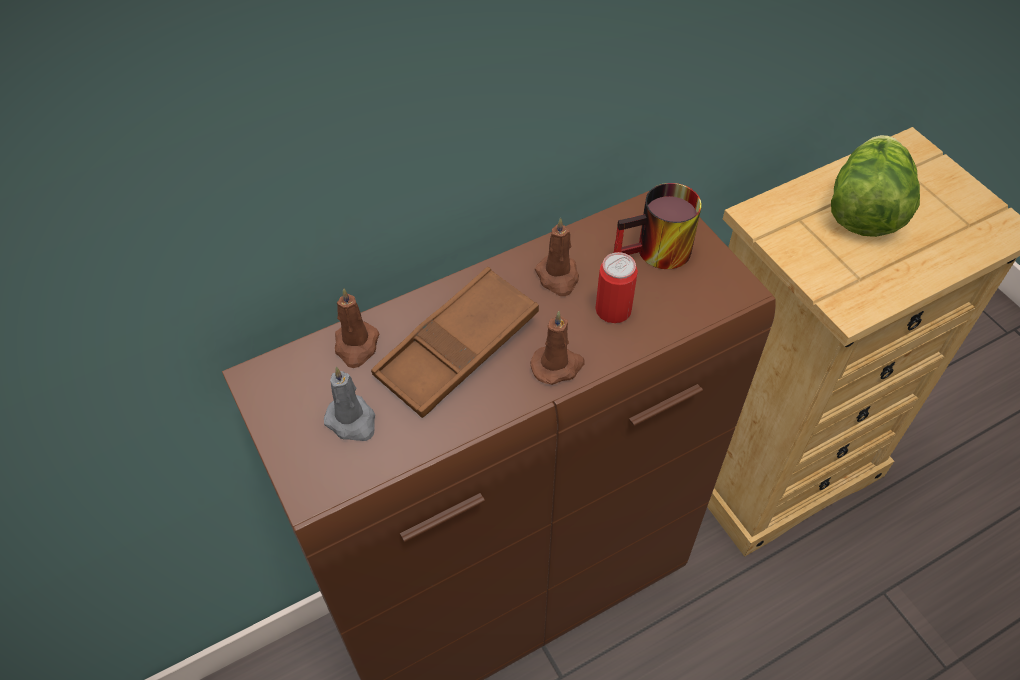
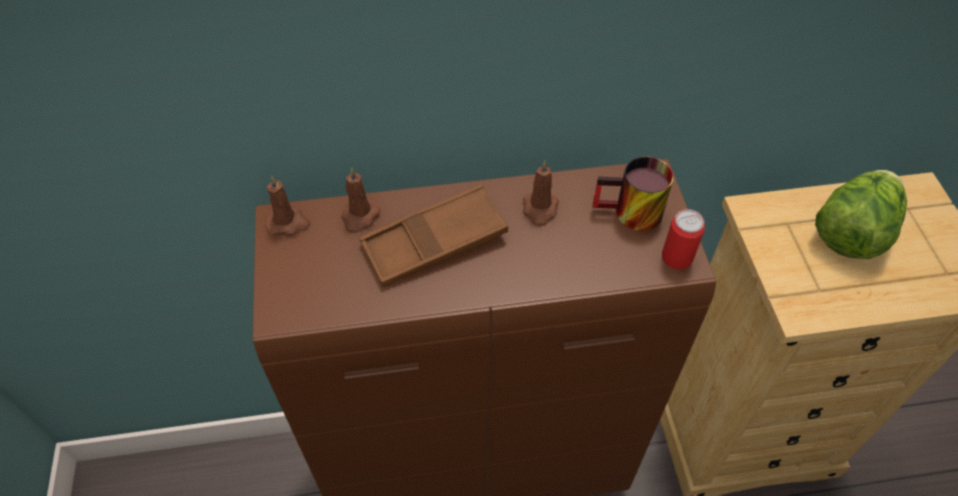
camera: 20 degrees right, 0 degrees up
(352, 421) = (330, 273): grey candle -> none
(558, 365) = (506, 280): brown candle -> brown candle (288, 223)
(613, 310) = (572, 249): can -> can (676, 257)

